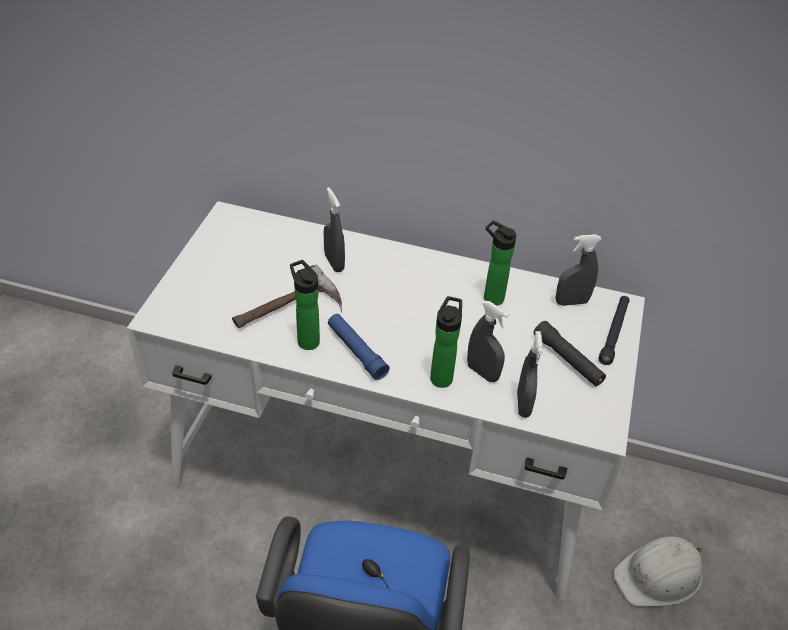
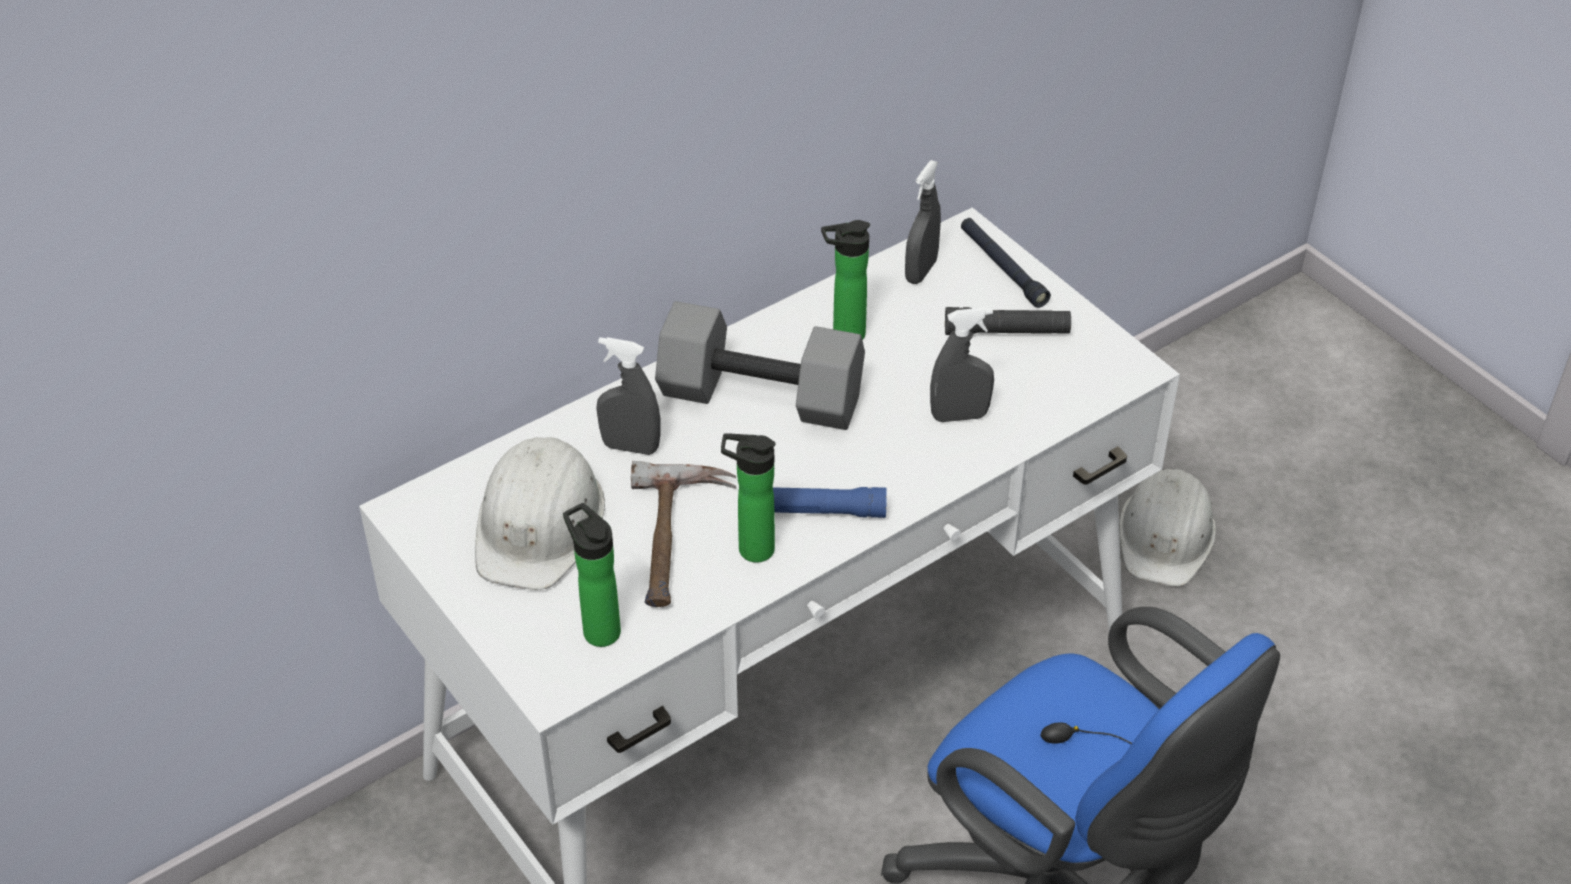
camera: 50 degrees left, 0 degrees up
(257, 259) = (540, 523): none -> white hard hat
(416, 290) = (763, 395): none -> grey dumbbell
(442, 376) = (932, 455): bottle -> bottle (598, 629)
(523, 404) = (1038, 410): grey spray bottle -> none

